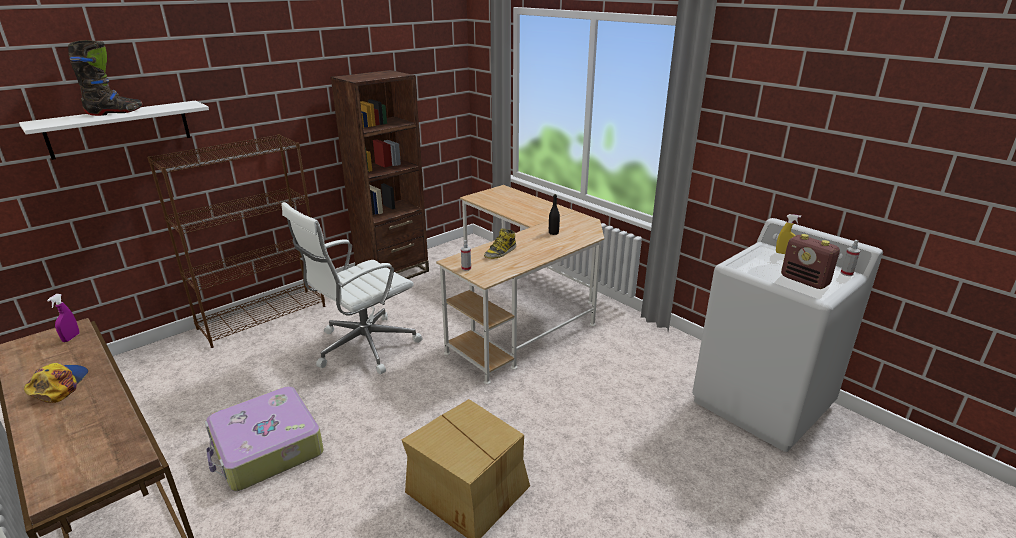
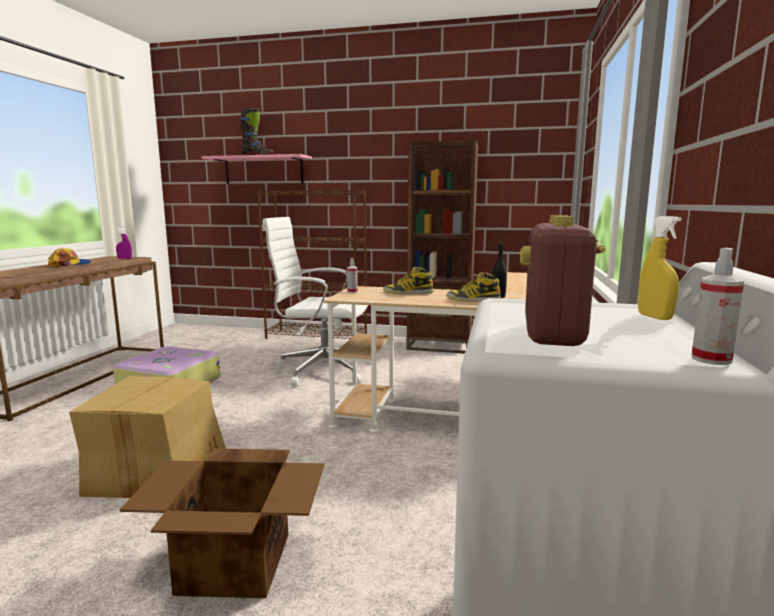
camera: 55 degrees right, 15 degrees down
(119, 129) = (264, 170): white shelf -> pink shelf
(554, 243) = (473, 300): none -> boot
(626, 476) = (236, 563): none -> cardboard box

